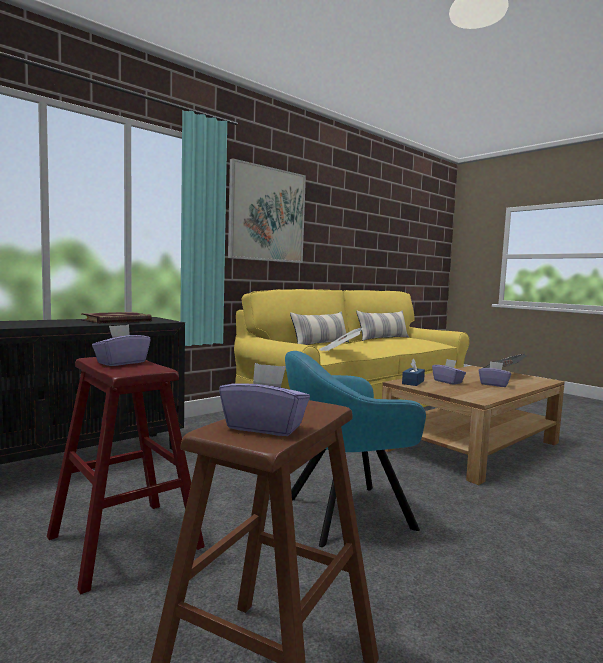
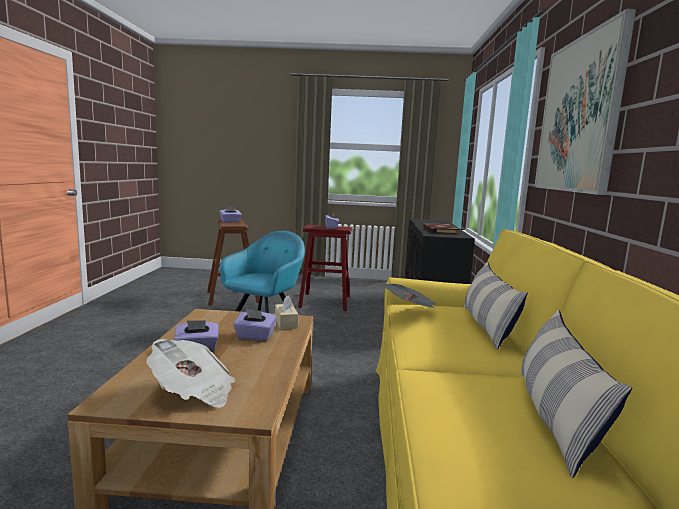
camera: 135 degrees right, 5 degrees up
(413, 382) = (286, 323): blue tissue box -> beige tissue box

